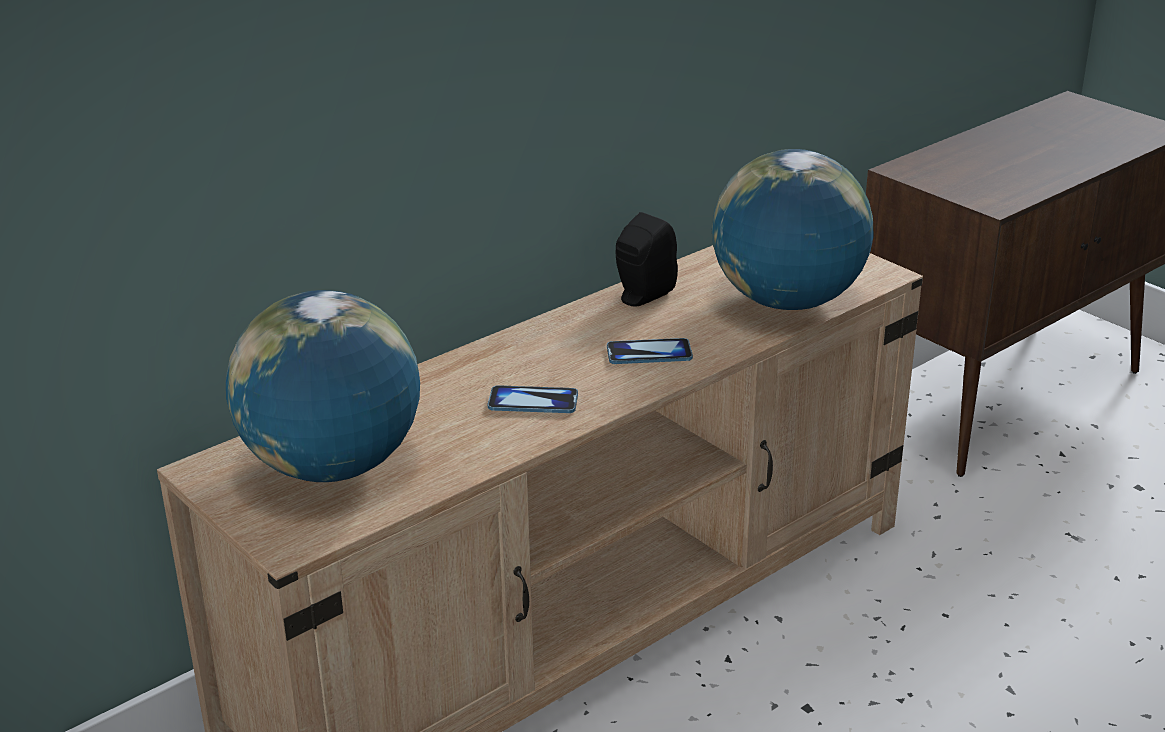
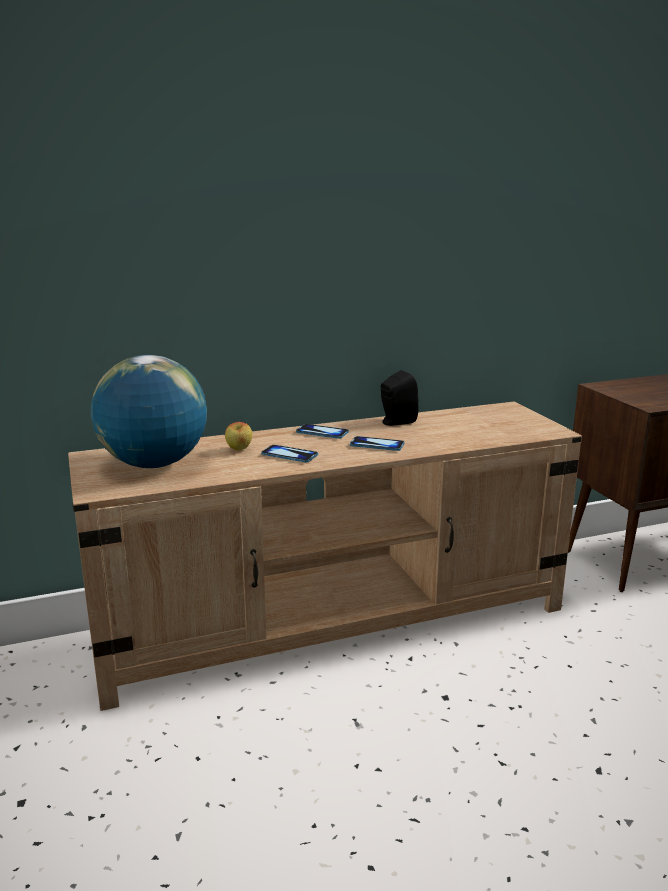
camera: 20 degrees right, 10 degrees down
(444, 406) = (239, 450): none -> apple
(545, 342) = (322, 433): none -> phone
(787, 301) = (483, 434): globe -> none

